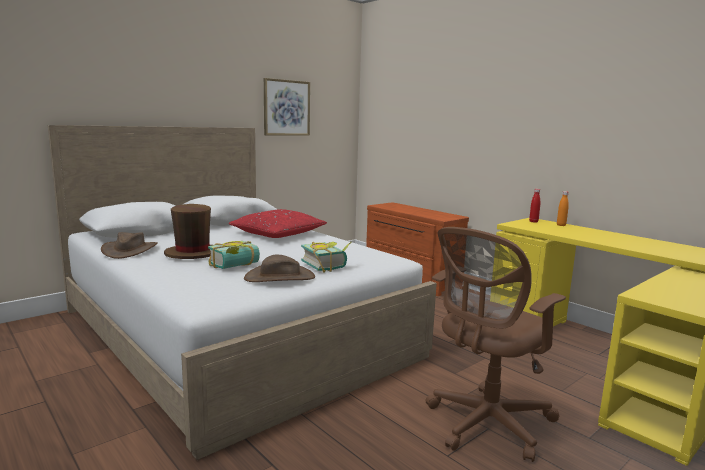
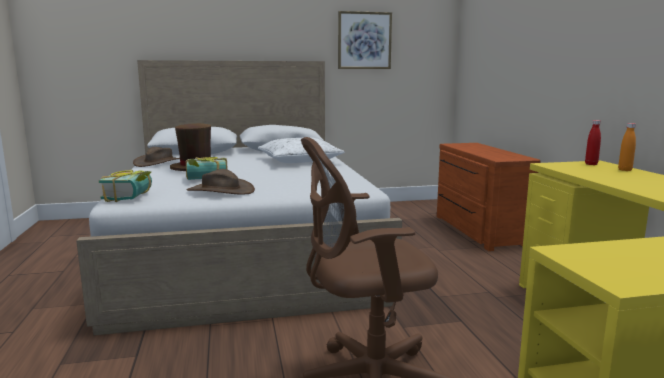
camera: 30 degrees right, 0 degrees up
(278, 234) = (299, 160): red pillow -> white pillow
(327, 266) = (283, 187): book -> book (133, 197)

